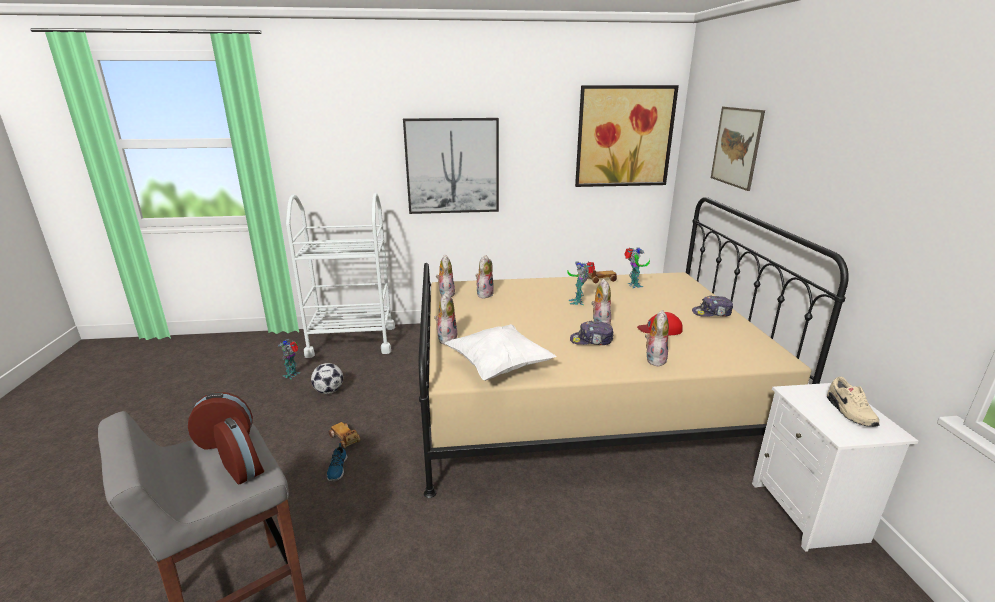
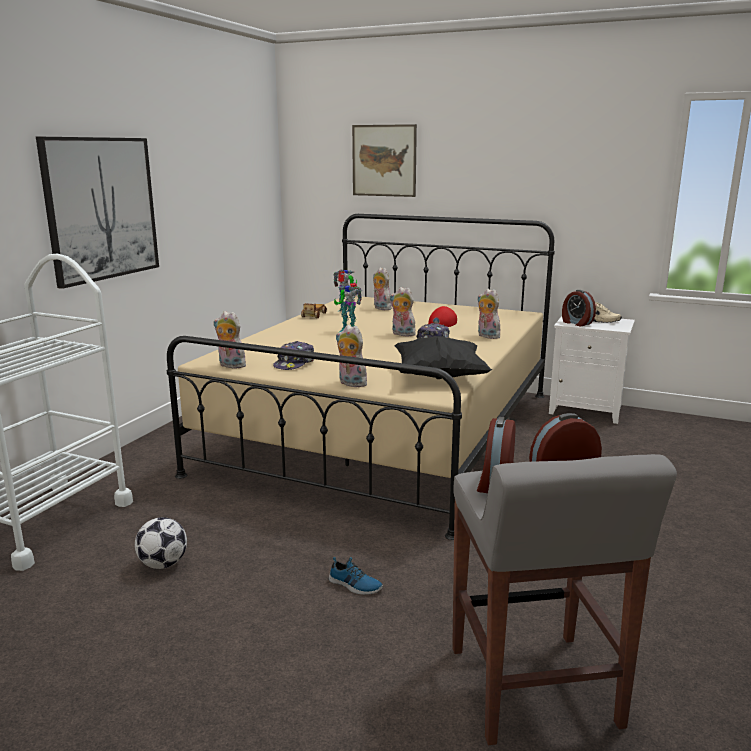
camera: 60 degrees left, 5 degrees down
(293, 374) = (61, 589): toy robot -> none
(345, 439) = (299, 570): toy car -> none
(484, 294) = (264, 353): plush toy -> plush toy (380, 308)
(499, 366) = (439, 377): white pillow -> black pillow
(624, 137) = (245, 163): picture -> none
(712, 313) = (435, 308): cap -> cap (294, 364)
(808, 399) = (576, 323): none -> alarm clock

